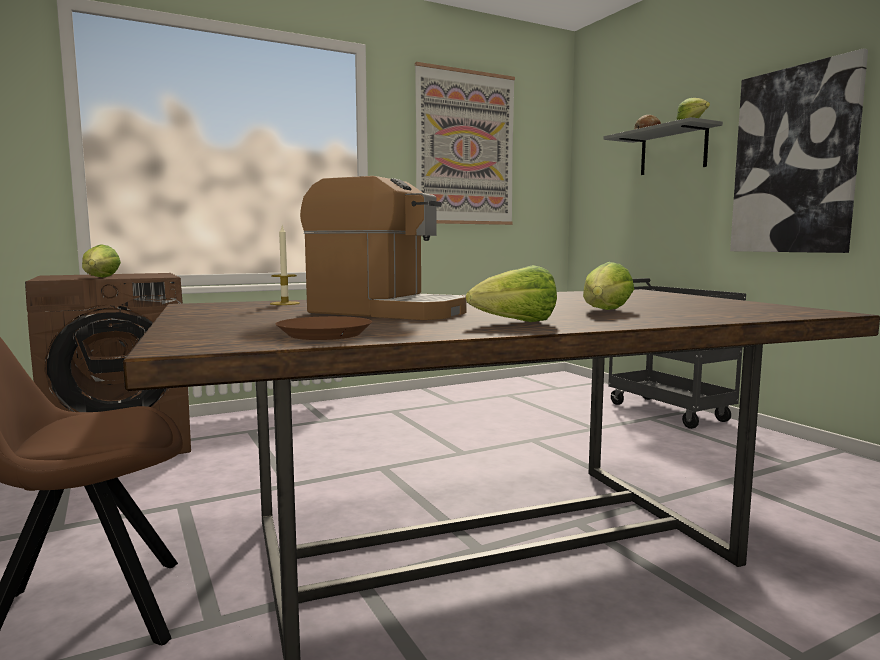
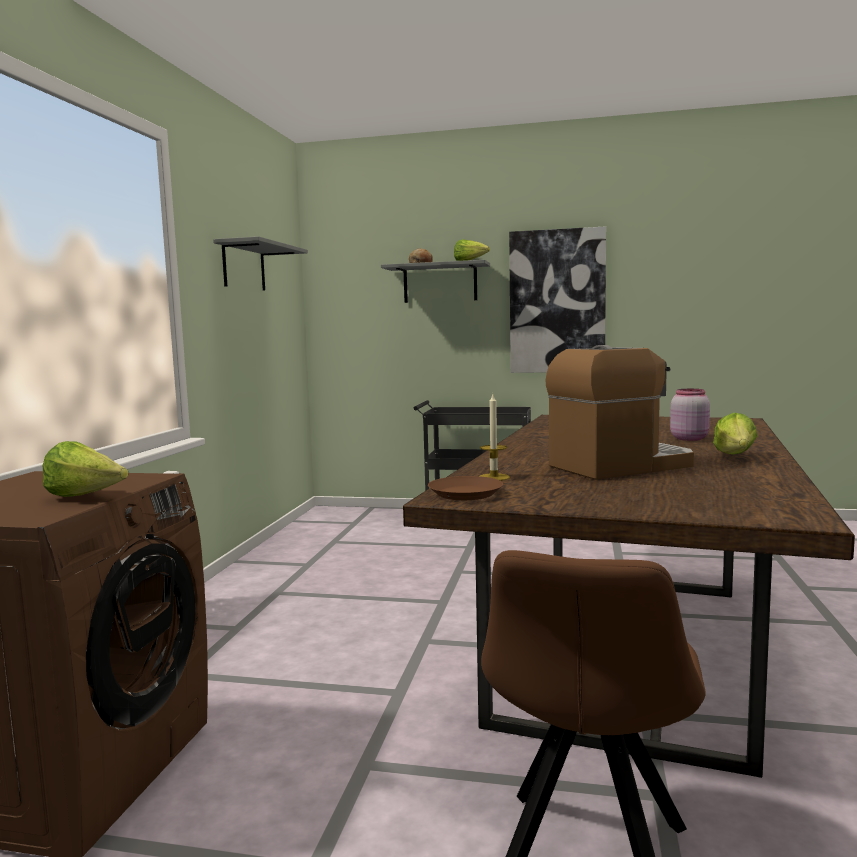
camera: 50 degrees left, 0 degrees up
(324, 335) = (761, 489): brown plate -> brown plate (465, 494)
(465, 148) = (244, 267): picture -> grey shelf
(605, 311) = (689, 438): lettuce -> pink jar

